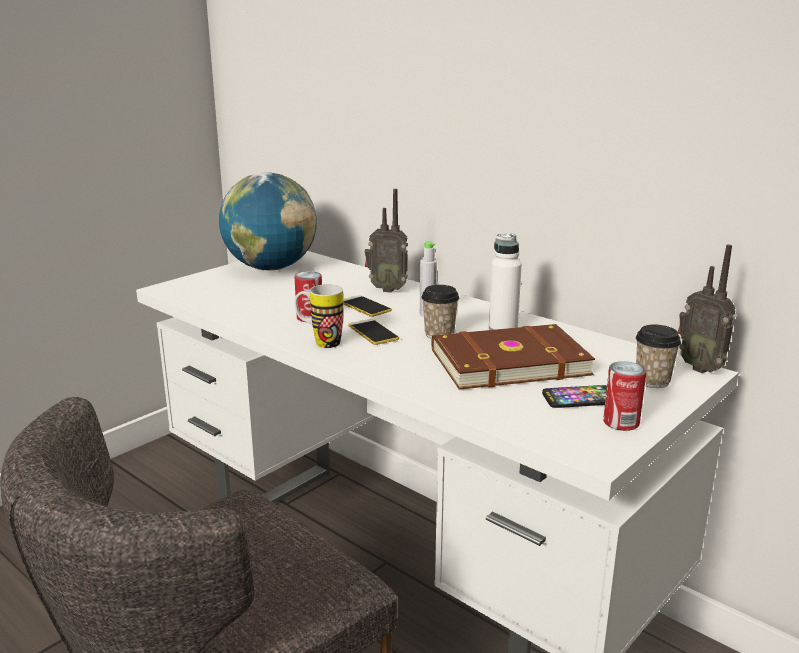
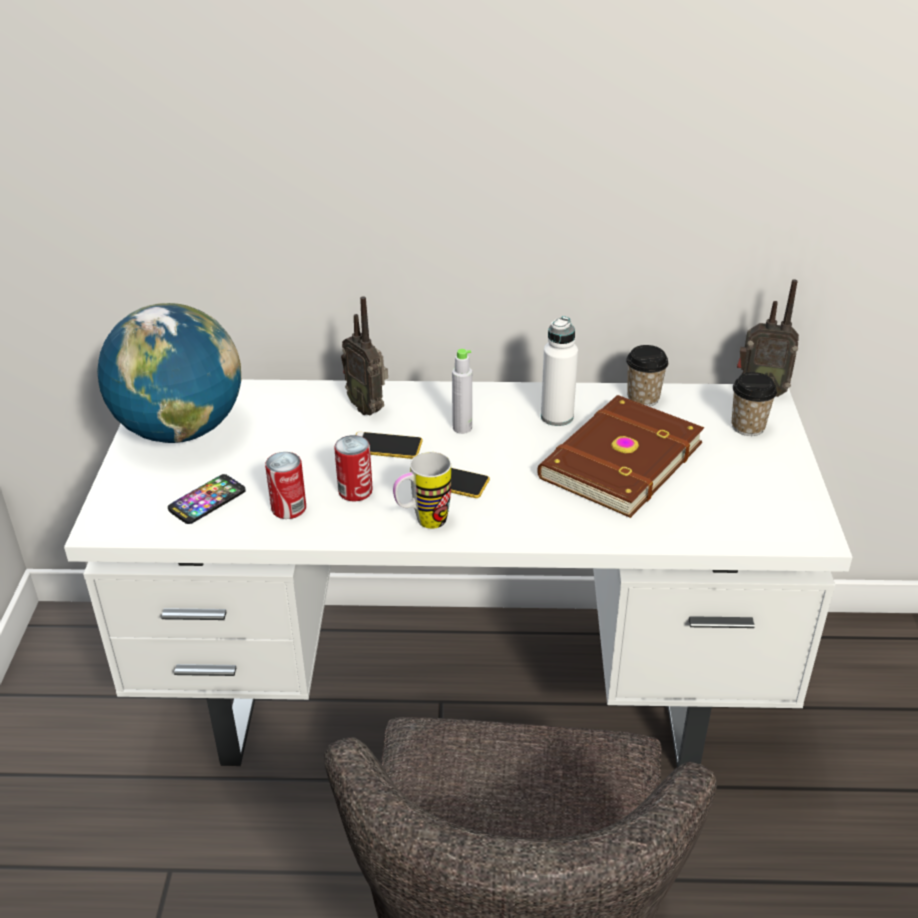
camera: 40 degrees left, 15 degrees up
(387, 289) = (368, 407): radio -> radio turned 75 degrees clockwise
(439, 334) = (513, 452): cup -> cup (643, 398)
(580, 398) = (726, 476): phone -> phone (207, 500)
(621, 422) = (785, 489): can -> can (289, 508)

